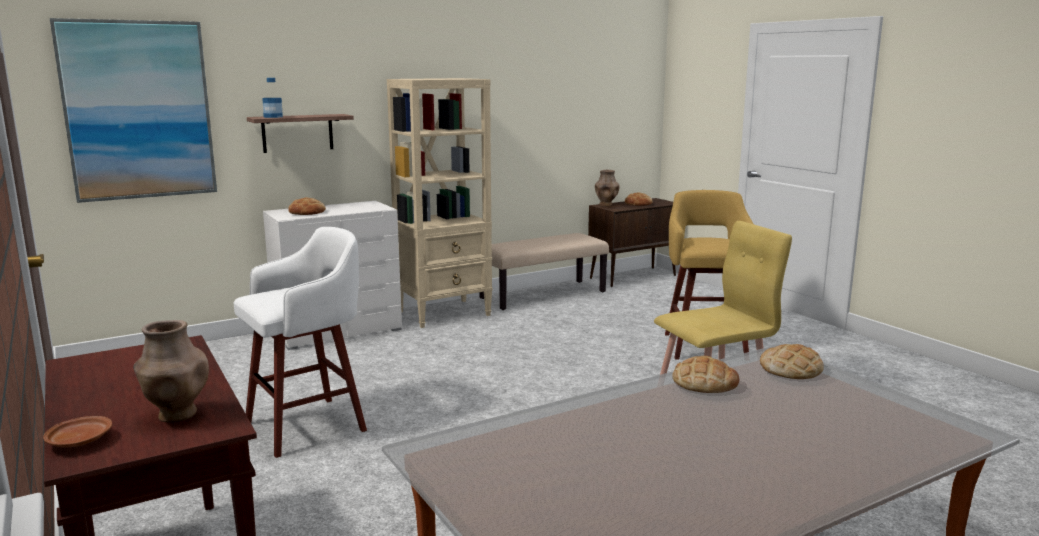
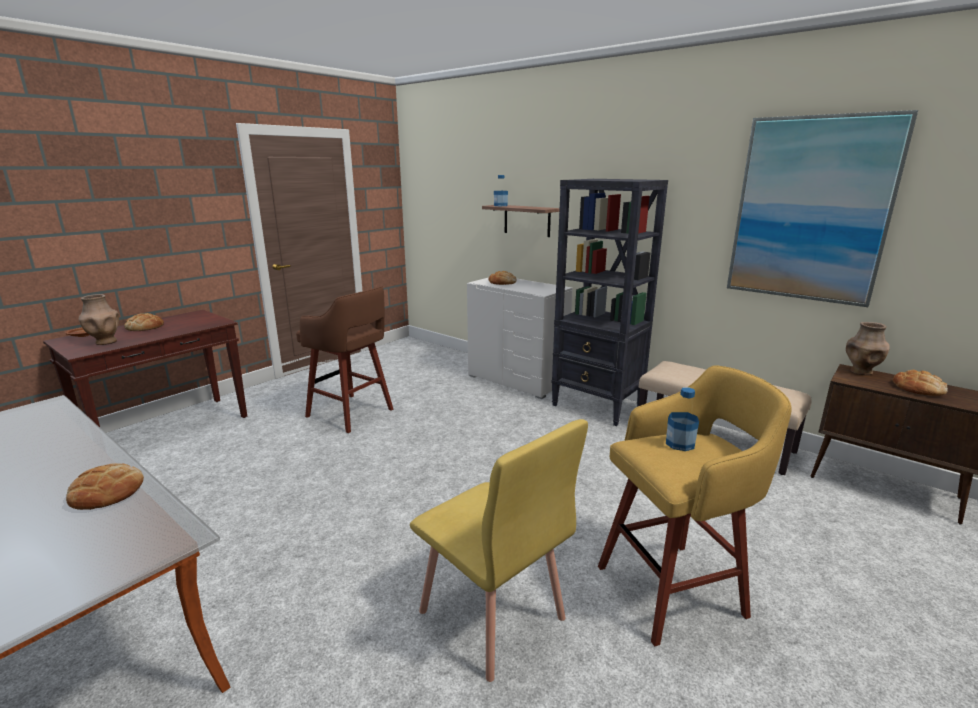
camera: 70 degrees right, 5 degrees up
(138, 110) = (445, 194): picture -> picture (810, 210)
(309, 425) = (352, 414): white stool -> brown stool
(445, 313) = (597, 406): beige bookcase -> black bookcase
(702, 240) = (680, 443): none -> bottle
(791, 369) = (121, 548): bread -> bread (145, 327)

